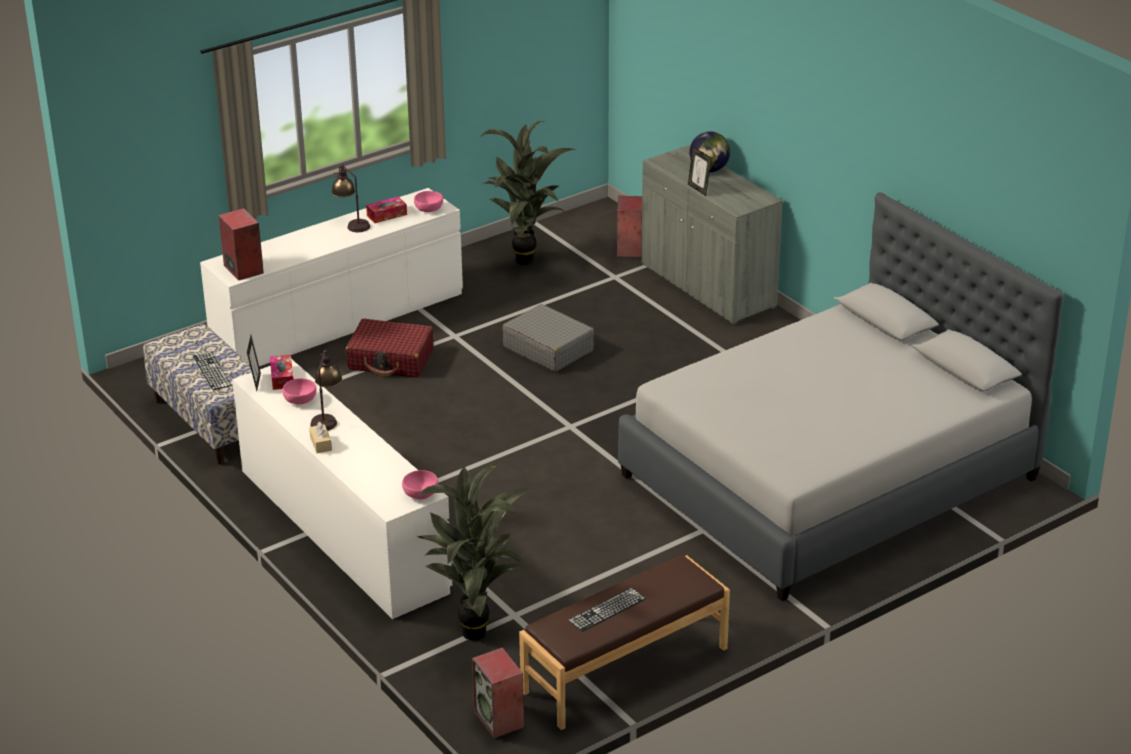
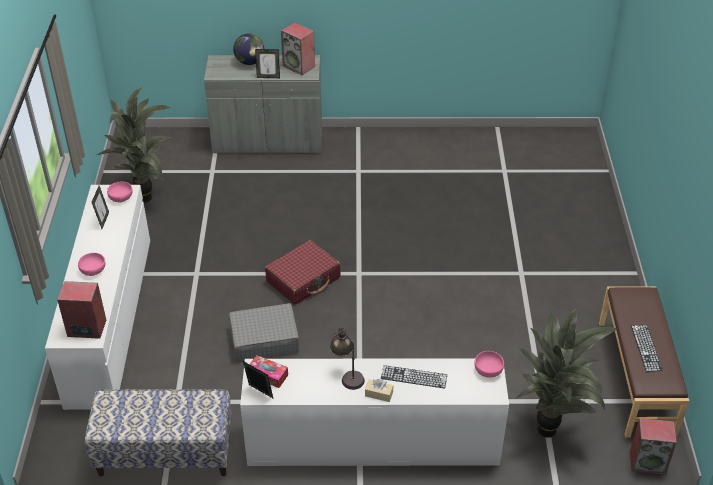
camera: 55 degrees left, 10 degrees up
(211, 371) = (171, 415): keyboard -> keyboard (414, 377)
(300, 400) = (308, 378): pink bowl -> pink bowl (93, 270)
(351, 224) = (93, 243): table lamp -> none
(387, 215) = (103, 220): tissue box -> picture frame
(391, 359) = (190, 318): red suitcase -> red suitcase (303, 279)
(548, 348) = (260, 239): grey suitcase -> grey suitcase (264, 340)
(630, 249) = (188, 149): speaker -> speaker (299, 66)
(829, 477) = (512, 198): grey bed -> none

